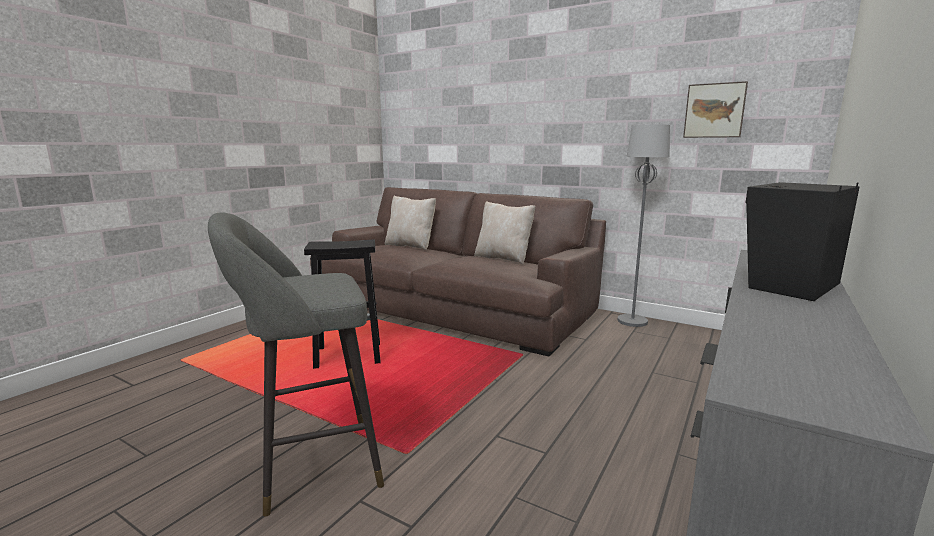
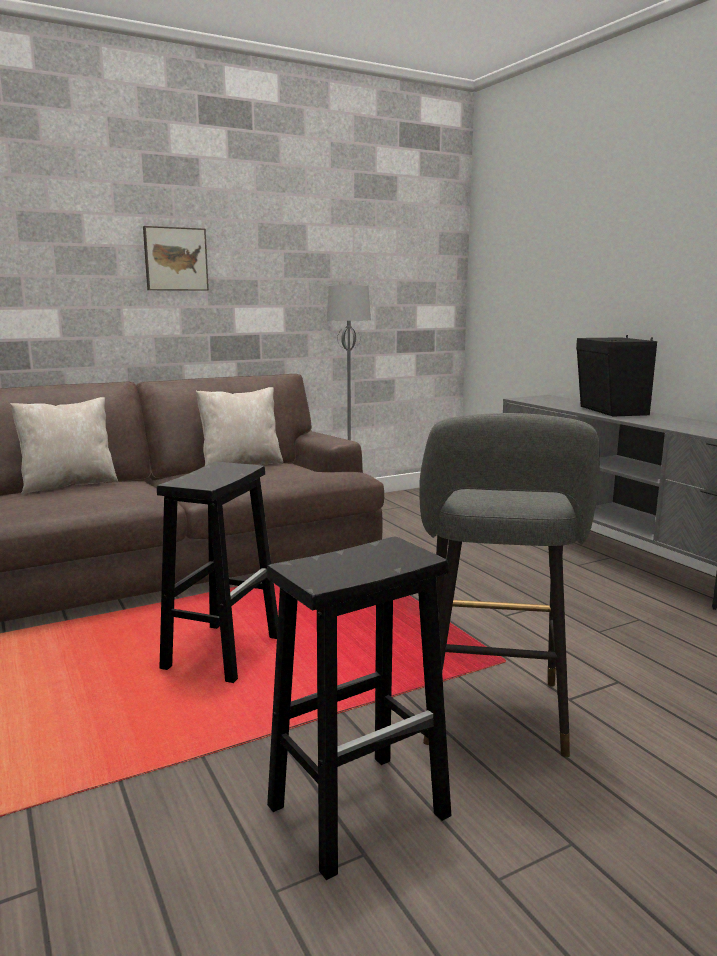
camera: 60 degrees left, 0 degrees up
(189, 443) = (360, 809): none -> black stool
(714, 110) = (387, 272): picture -> picture (175, 259)

